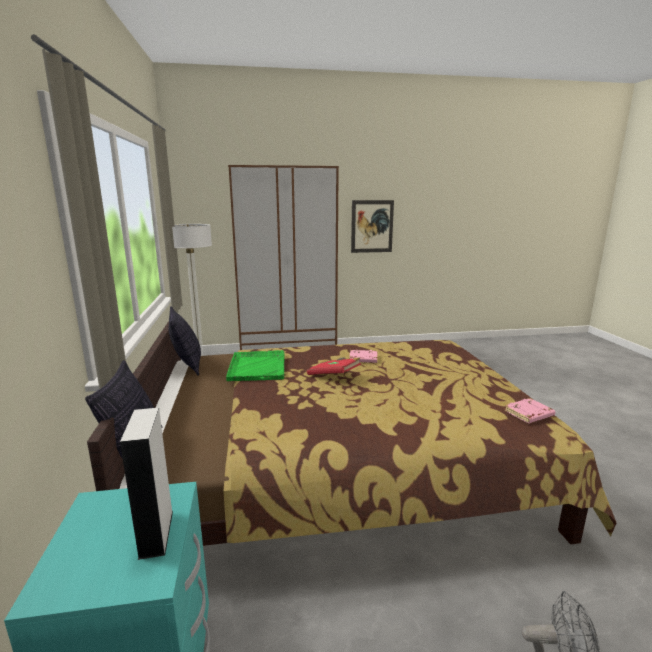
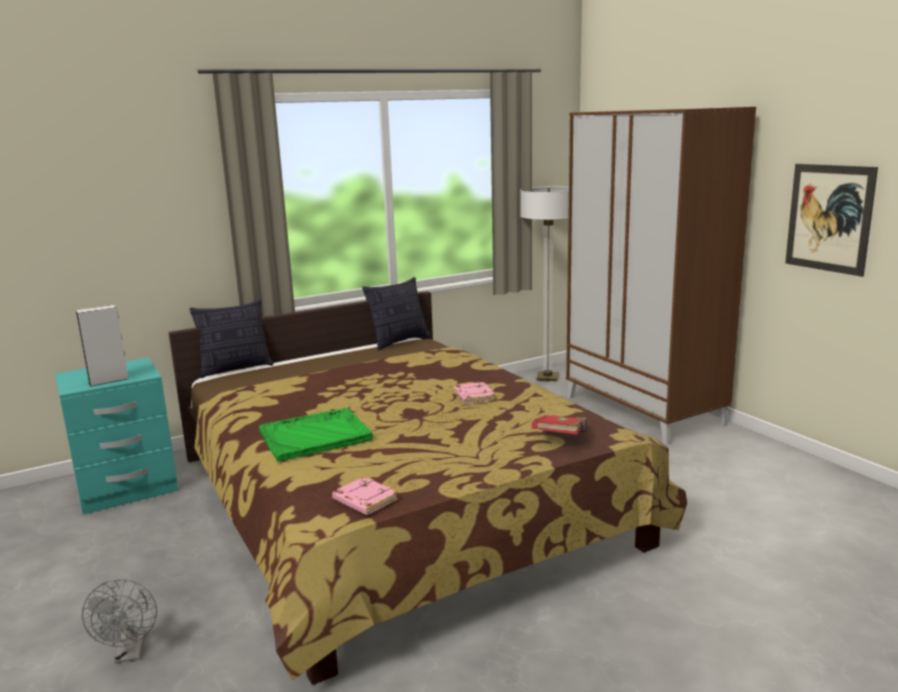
camera: 70 degrees right, 0 degrees up
(257, 367) = (405, 360): green tray -> green tray (316, 436)
(334, 376) = (407, 392): red book -> red book (561, 438)

